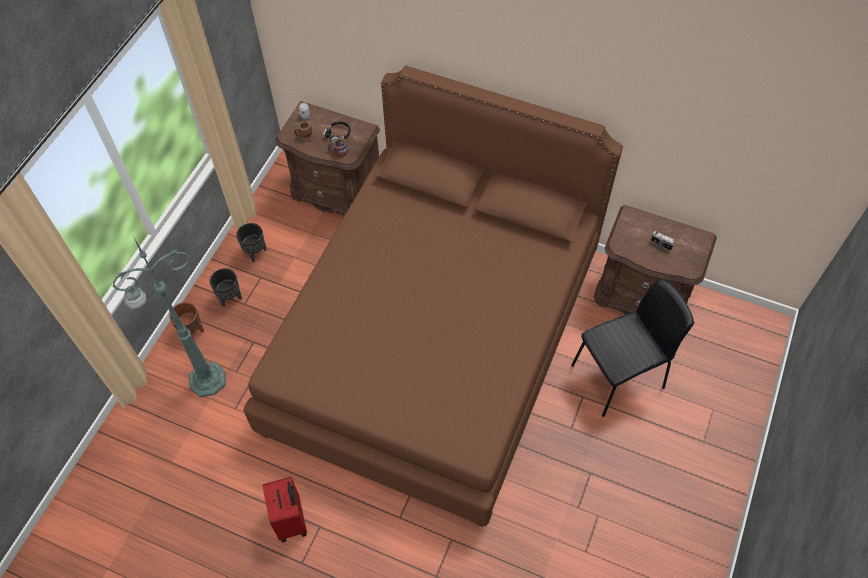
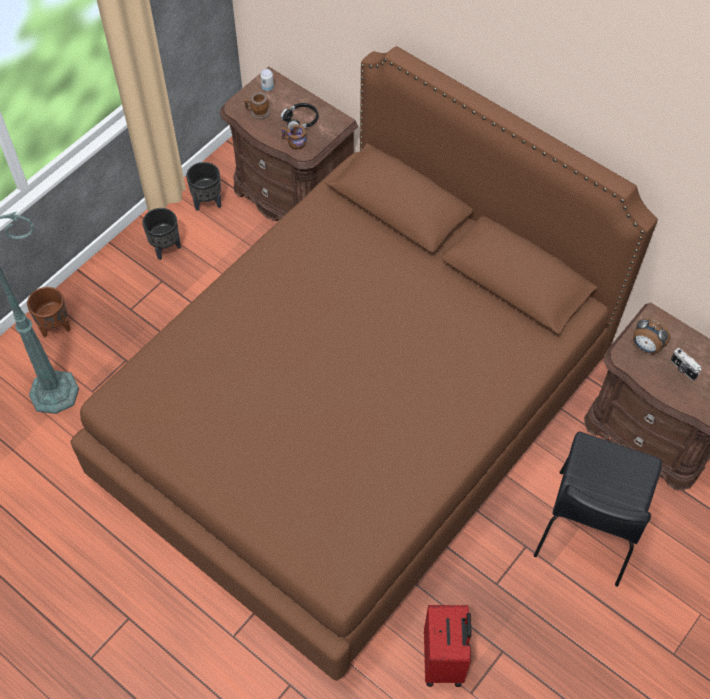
camera: 15 degrees right, 0 degrees up
(230, 298) = (115, 297): black planter -> black planter (207, 203)
(292, 520) = (97, 600): red suitcase -> red suitcase (444, 660)
(620, 375) = (587, 532): black chair -> black chair turned 120 degrees clockwise
(631, 235) = (645, 346): none -> alarm clock

